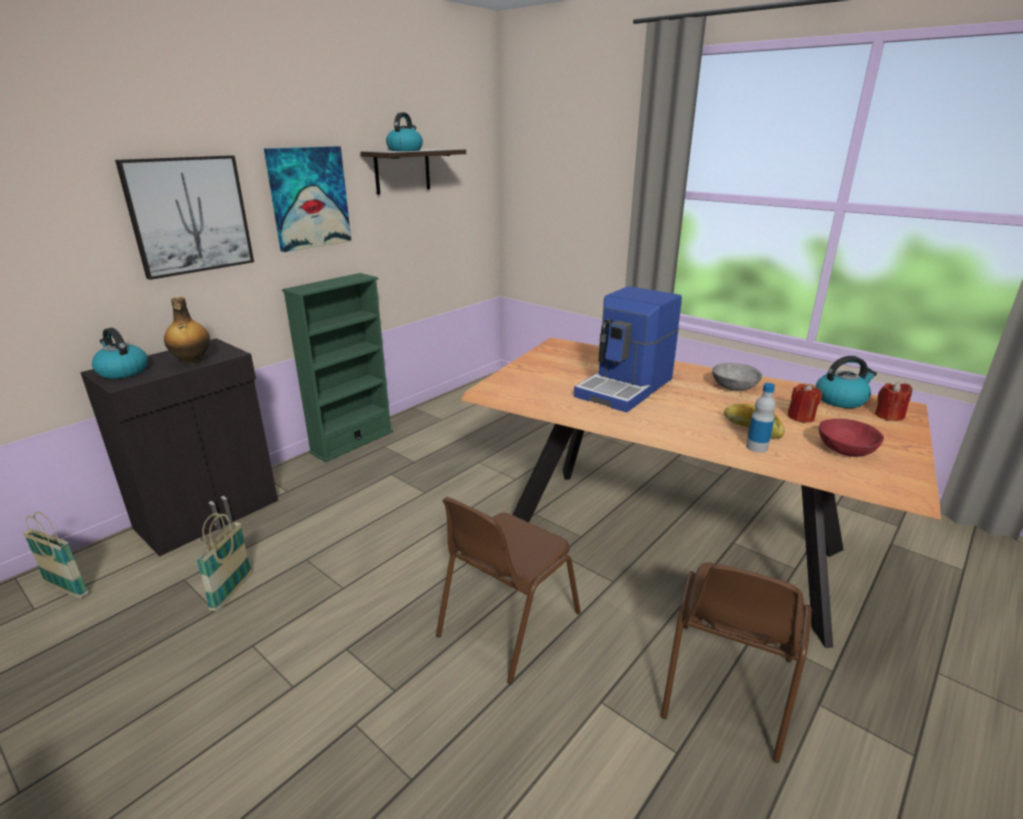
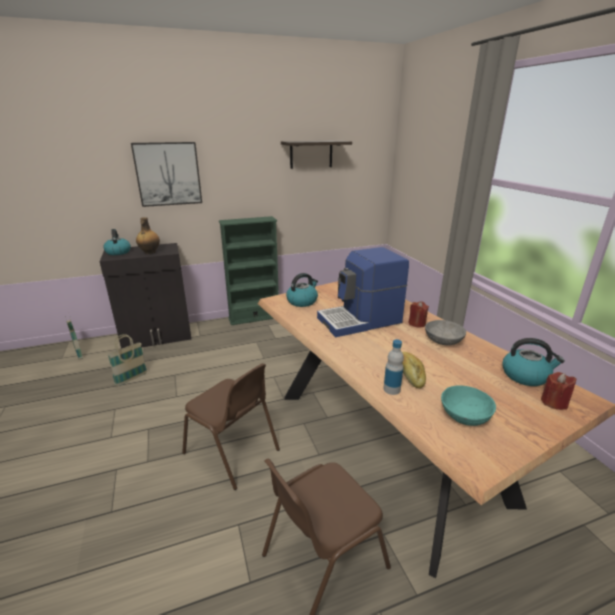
camera: 30 degrees right, 0 degrees up
(309, 198) = (242, 168): picture -> none
(405, 150) = (307, 141): kettle -> kettle (302, 301)
(506, 624) = (232, 452): brown chair -> brown chair turned 120 degrees counterclockwise
(800, 417) = (464, 378): red candle -> red candle (417, 323)
(845, 449) = (465, 415): red bowl -> turquoise bowl

